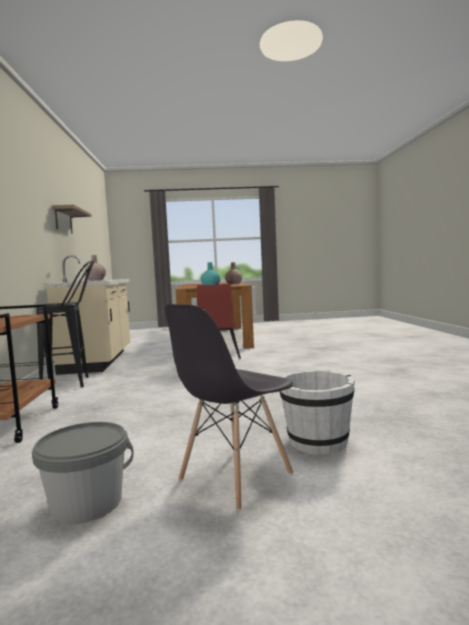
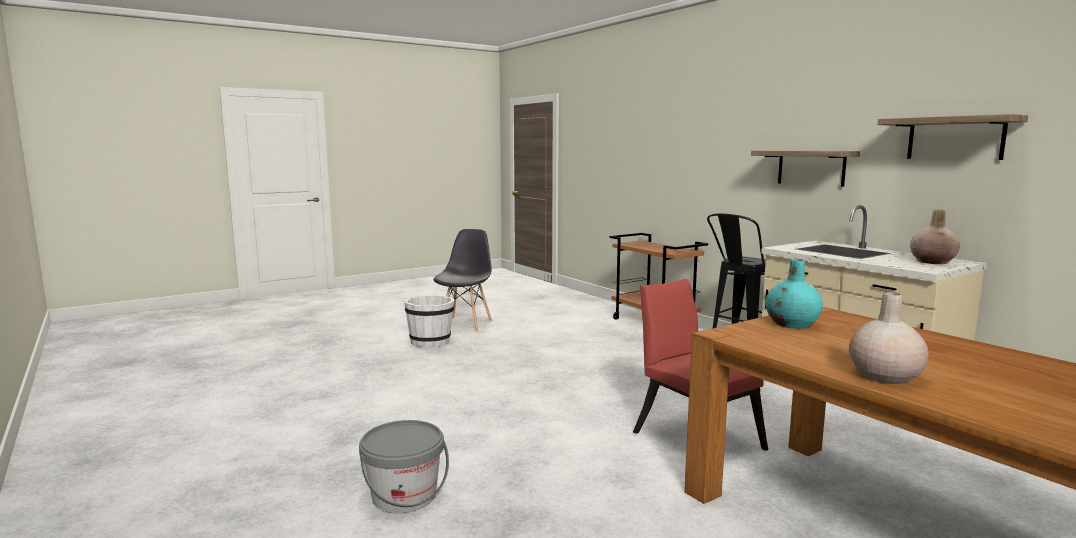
camera: 150 degrees right, 5 degrees up
(31, 229) = (811, 167): none -> shelf
(87, 503) = (518, 312): grey bucket -> grey bucket (404, 496)

